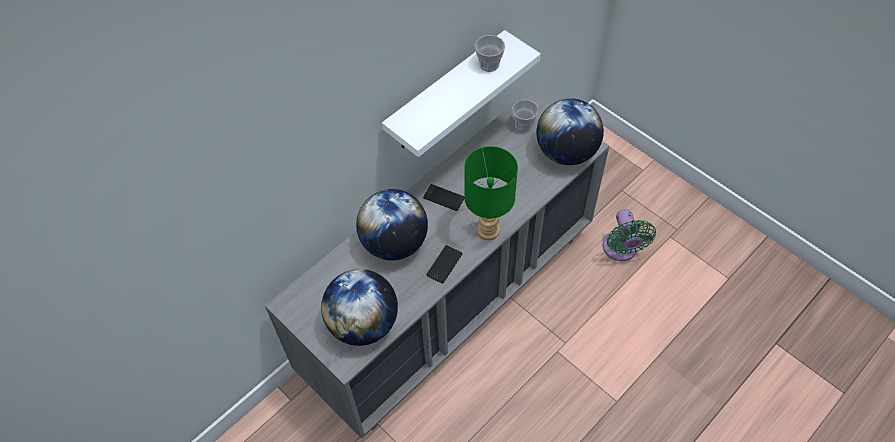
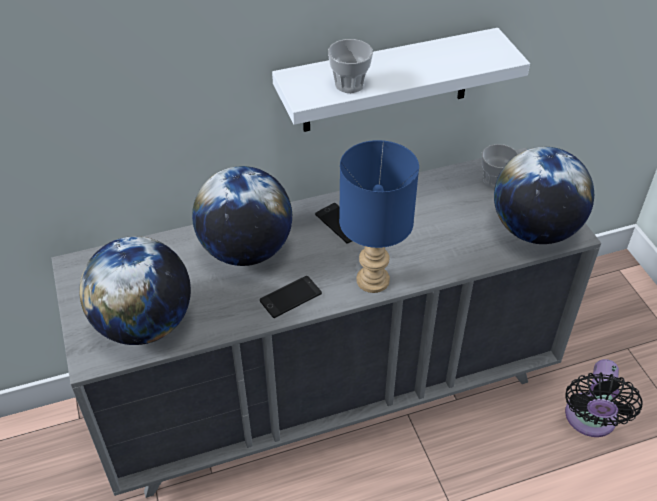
camera: 25 degrees right, 10 degrees down
(488, 231) = (372, 281): green table lamp -> blue table lamp
(489, 64) = (452, 54): cup -> cup (349, 84)
(621, 250) = (590, 420): green fan -> black fan

